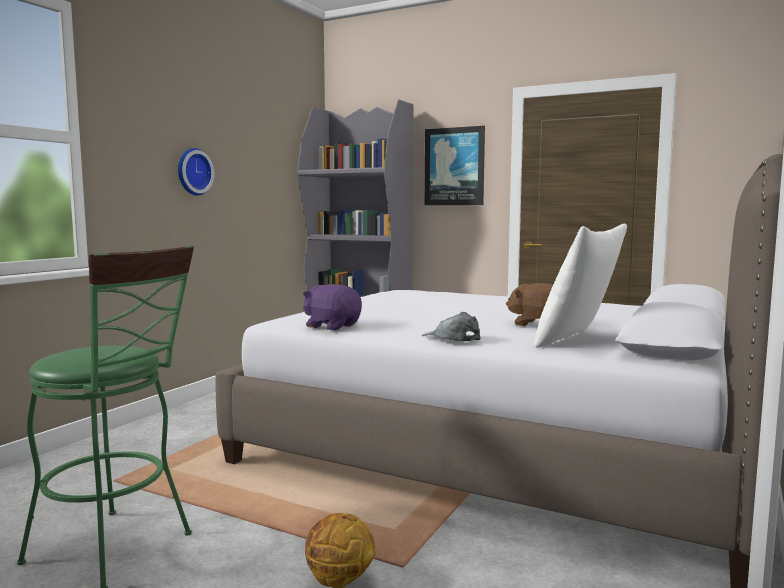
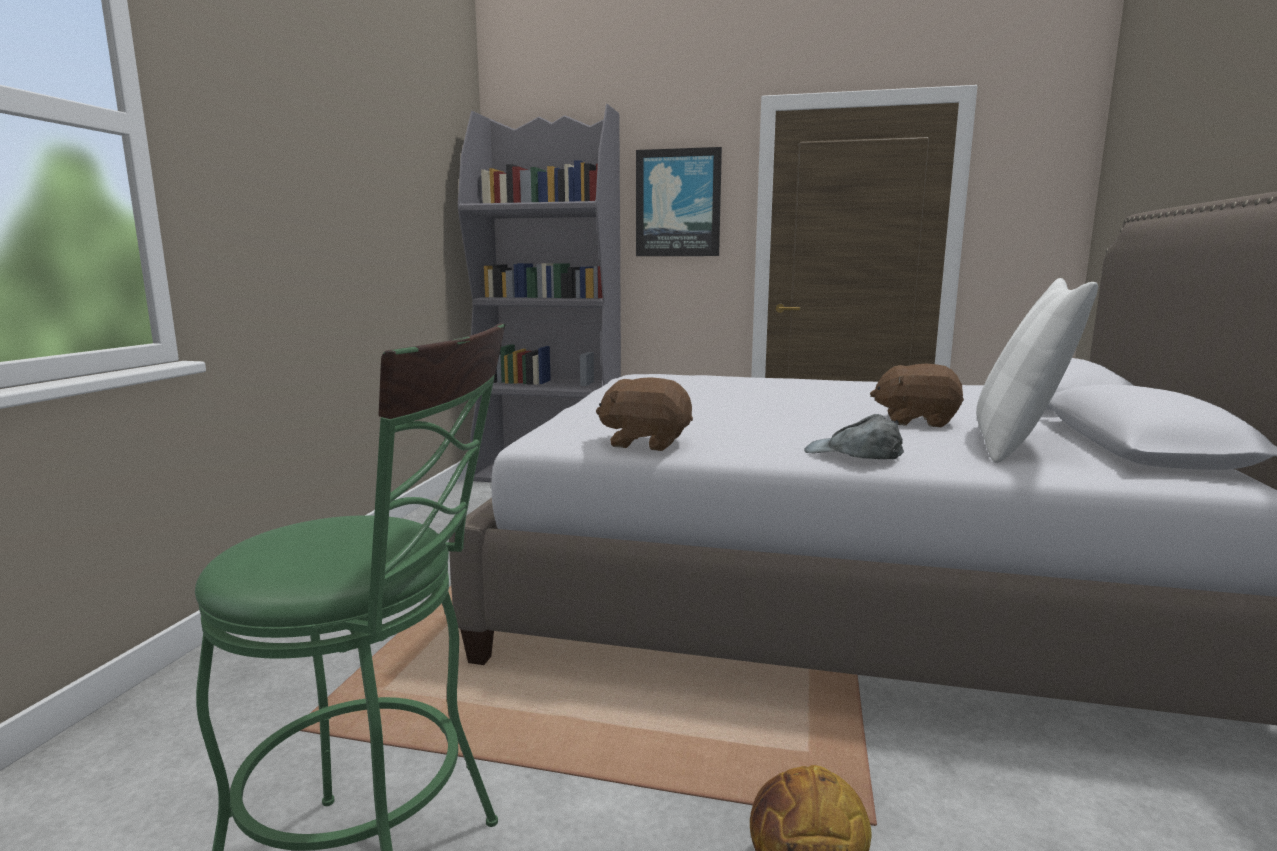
camera: 15 degrees left, 5 degrees up
(192, 172) = (324, 199): wall clock -> none
(332, 326) = (646, 443): purple plush toy -> brown plush toy

